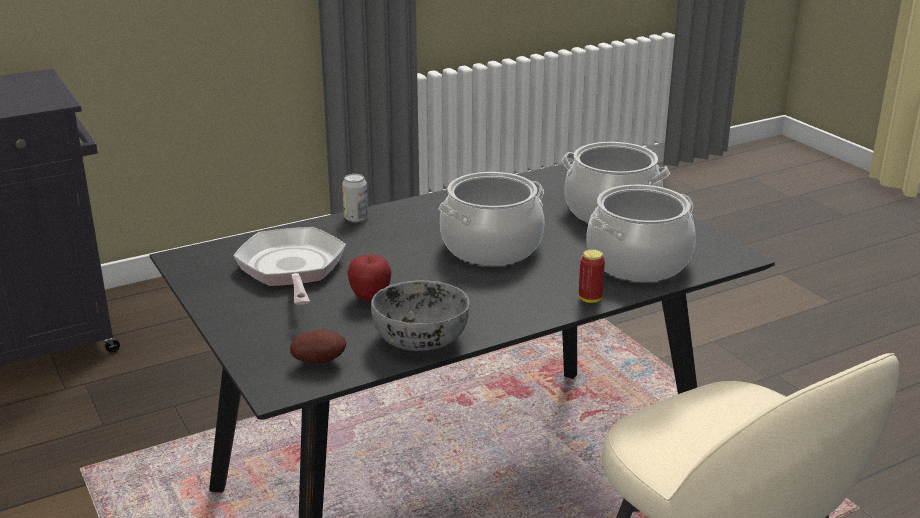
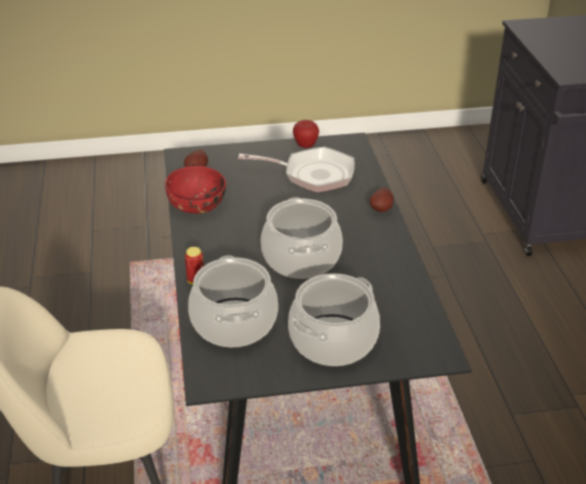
camera: 110 degrees right, 10 degrees up
(356, 218) = (382, 209): can -> potato
(370, 298) = (258, 196): apple -> apple (305, 146)
(421, 338) = (197, 205): grey bowl -> red bowl

